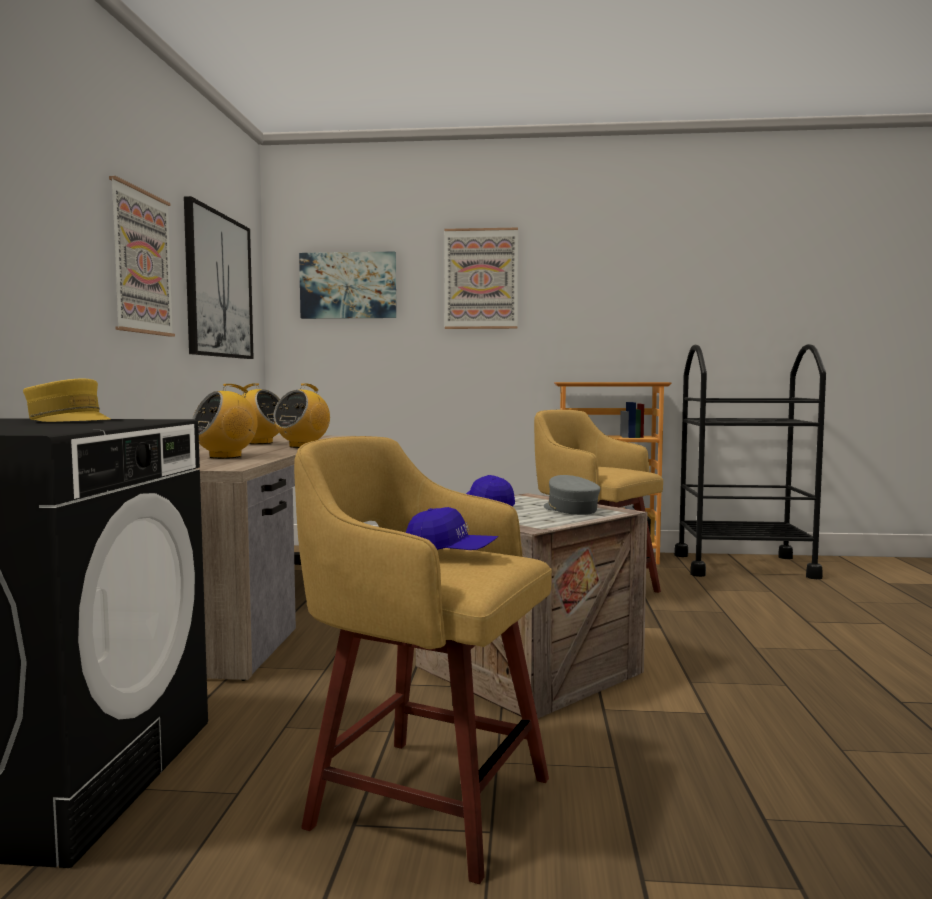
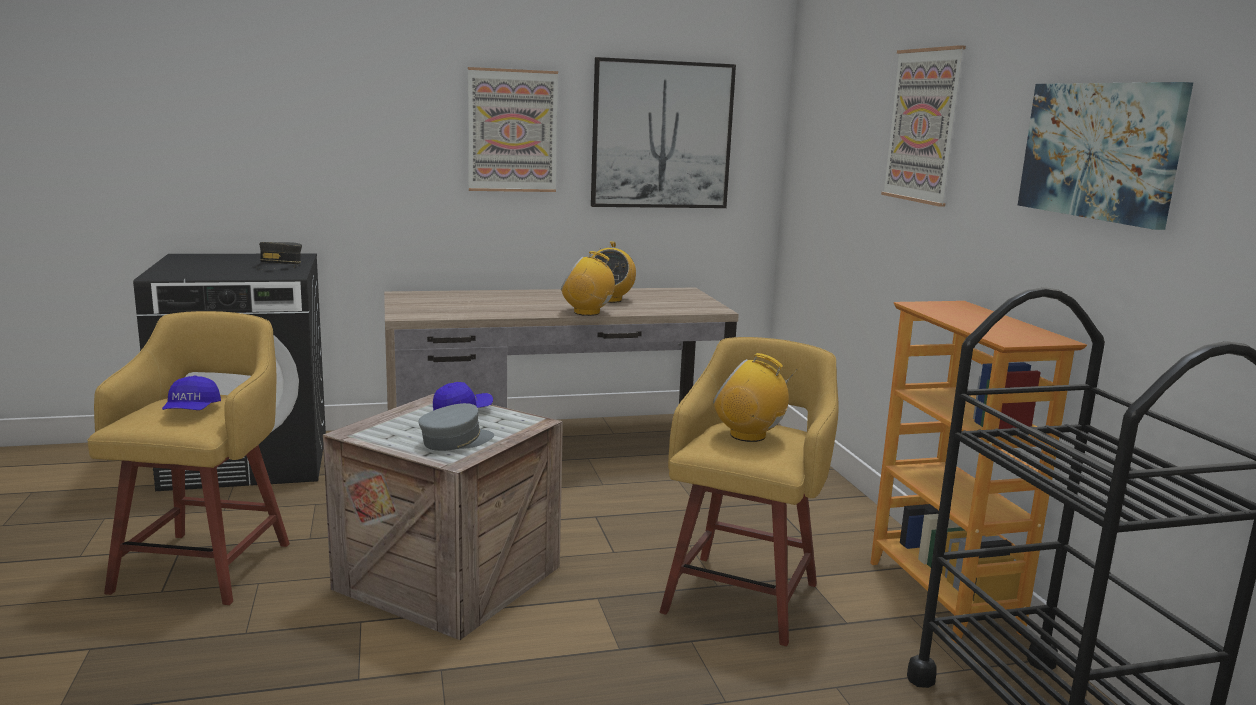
camera: 70 degrees right, 10 degrees up
(69, 420) = (279, 265): yellow cap -> grey cap
(226, 457) = (479, 307): radio -> radio (748, 435)
(348, 285) = (829, 126): picture -> picture (1100, 151)

